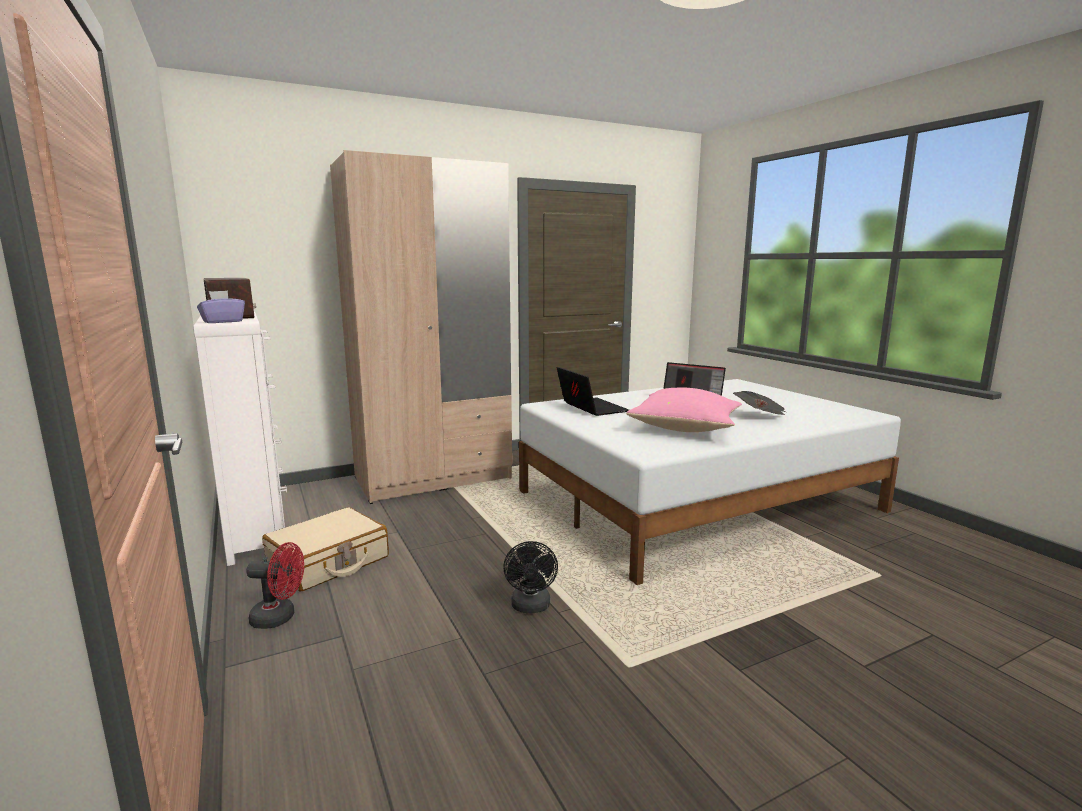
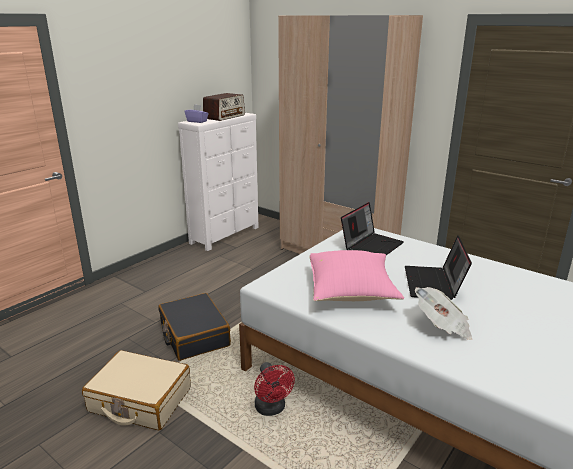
camera: 65 degrees right, 10 degrees up
(280, 617) = (153, 272): red fan -> red fan (272, 409)
(328, 562) = (207, 263): beige suitcase -> beige suitcase (140, 400)
(531, 607) = (194, 335): black fan -> black suitcase

